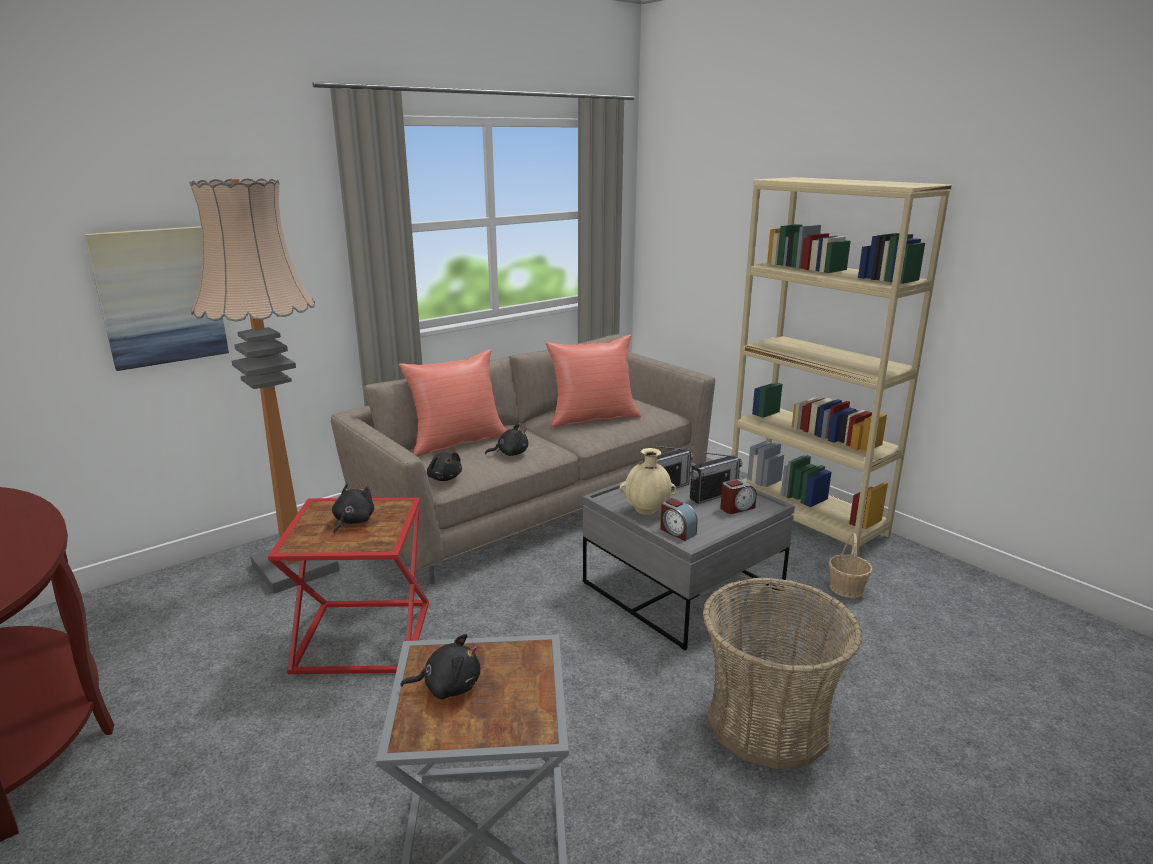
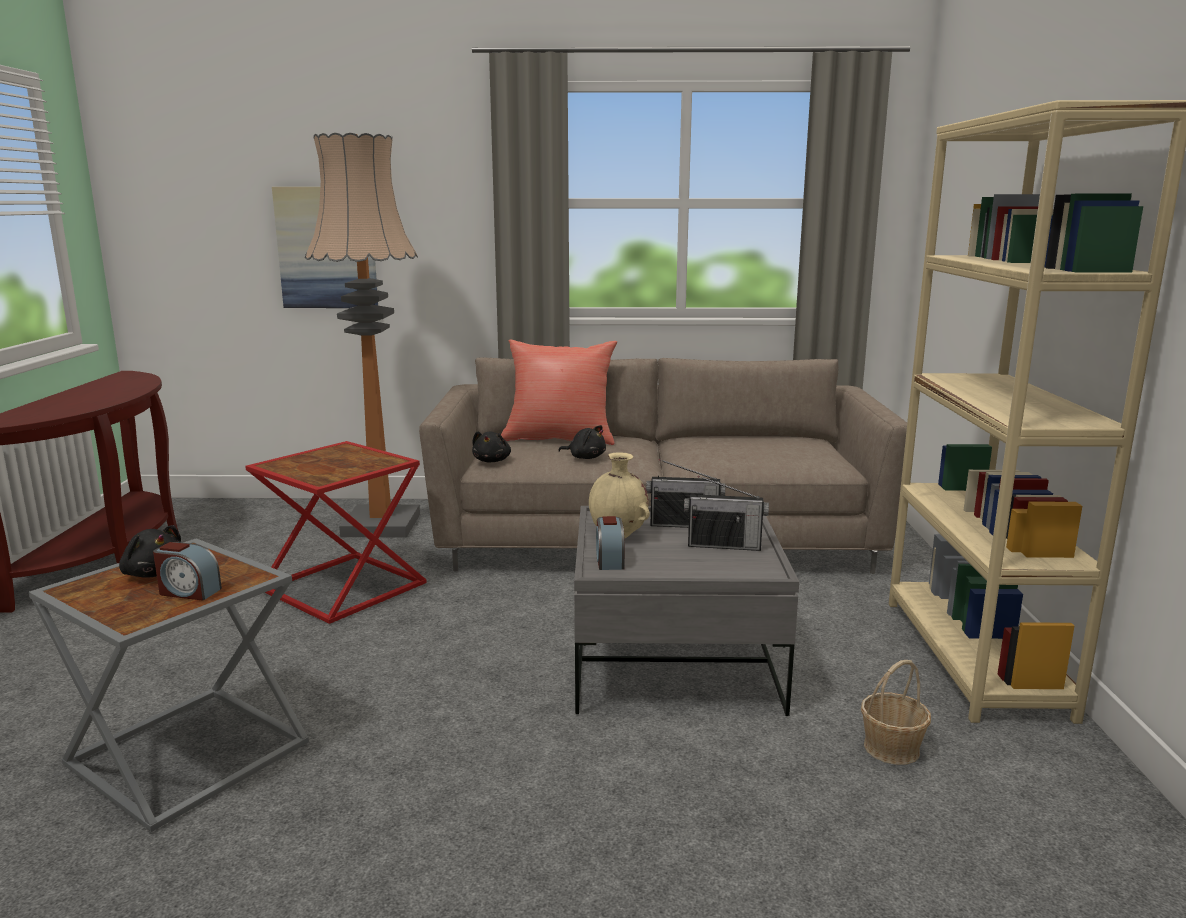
camera: 40 degrees right, 5 degrees down
(352, 521) = (338, 462): black plush toy -> none
(592, 418) = (734, 449): red pillow -> none
(737, 508) = (725, 563): alarm clock -> alarm clock (189, 592)
(768, 723) = (543, 817): basket -> none

